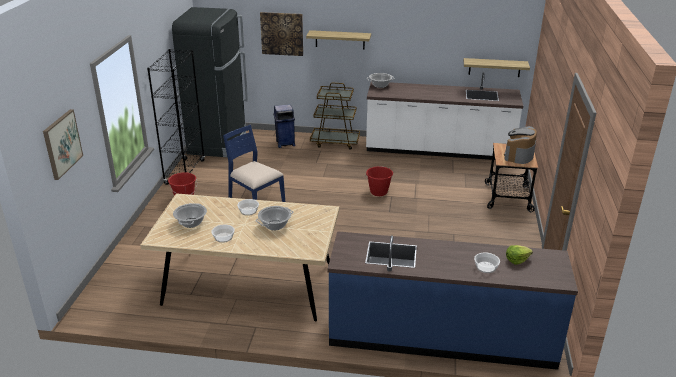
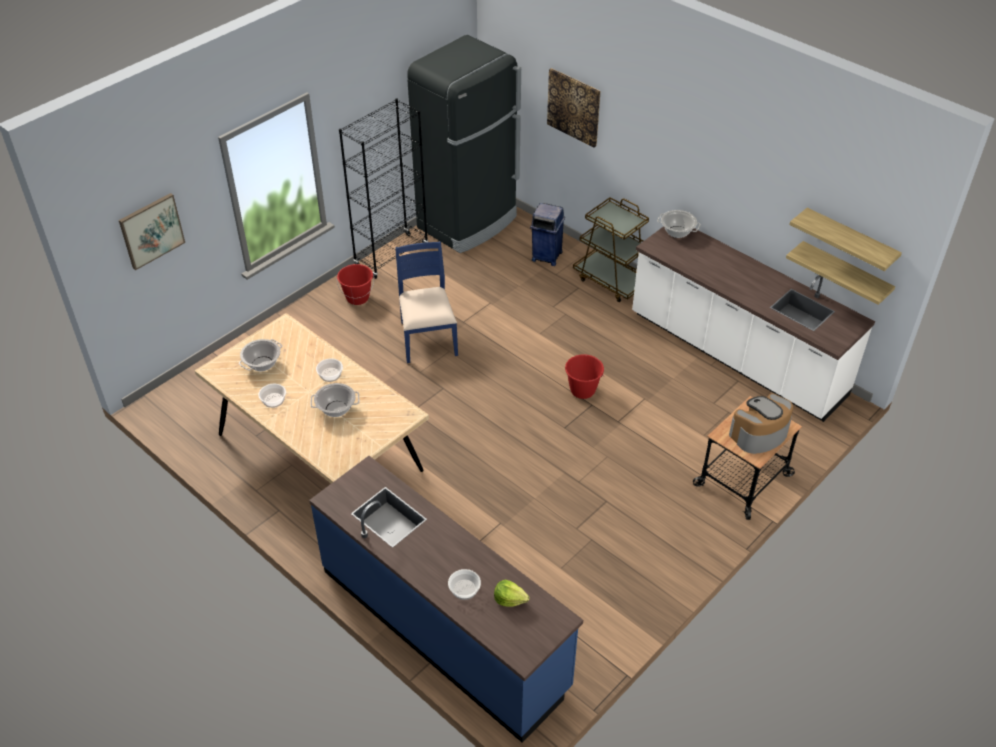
camera: 35 degrees right, 15 degrees up
(340, 39) = (643, 145): shelf -> shelf (850, 240)

